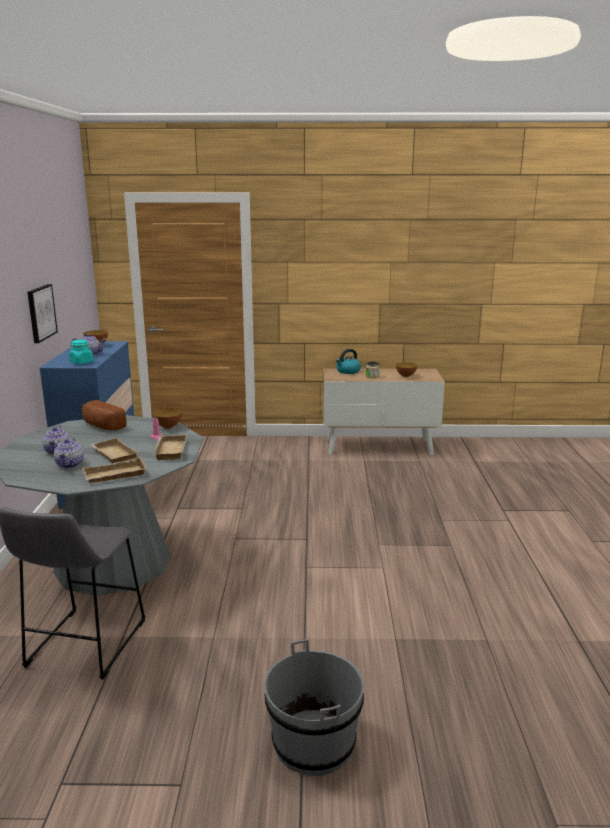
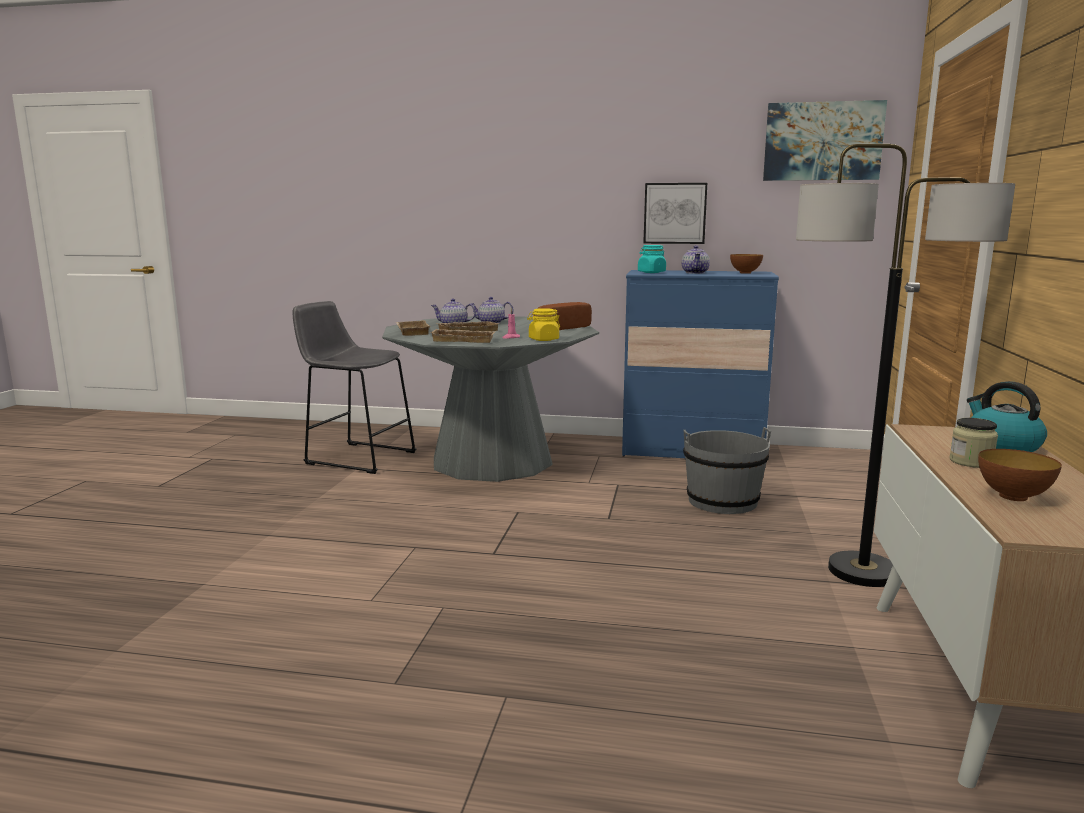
camera: 100 degrees right, 5 degrees down
(73, 245) = (822, 141): none -> picture
(168, 427) = (543, 339): bowl -> yellow jar
(296, 453) = (863, 571): none -> floor lamp
(313, 743) = (123, 527): grey bucket -> grey bucket (722, 501)

